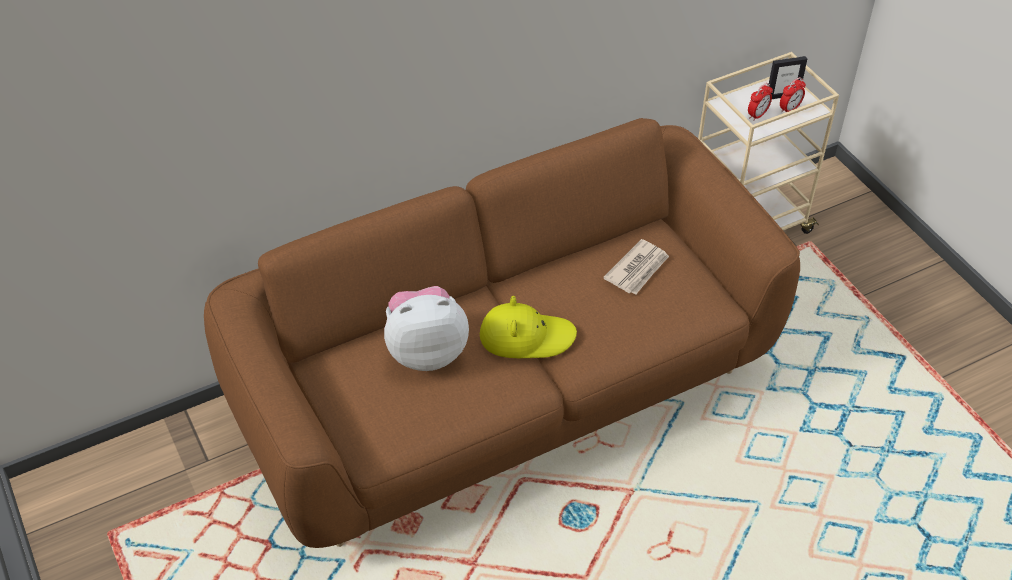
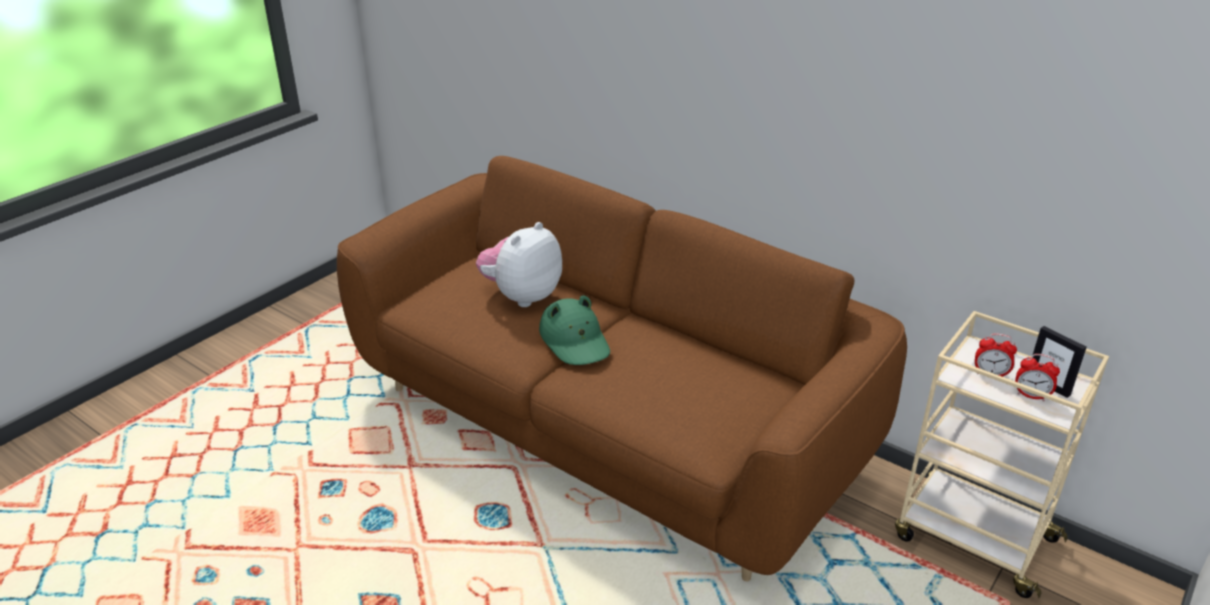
camera: 65 degrees right, 15 degrees down
(426, 351) = (522, 296): plush toy -> plush toy turned 105 degrees counterclockwise
(526, 336) = (575, 341): yellow hat -> green hat
(638, 269) = (711, 381): newspaper -> none

